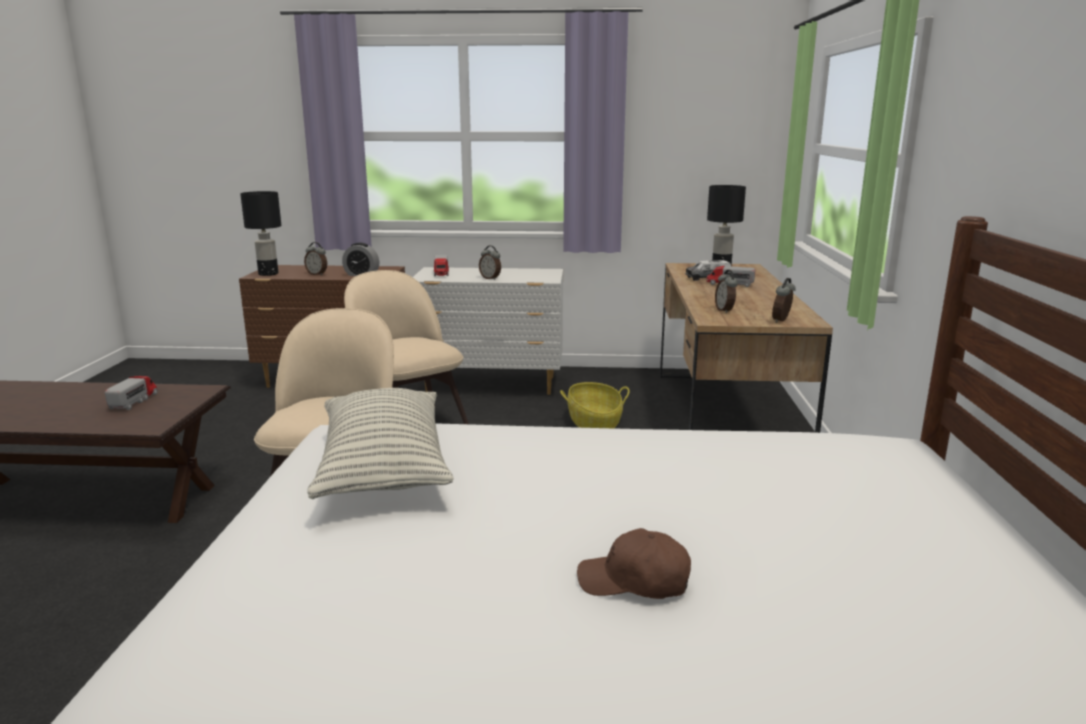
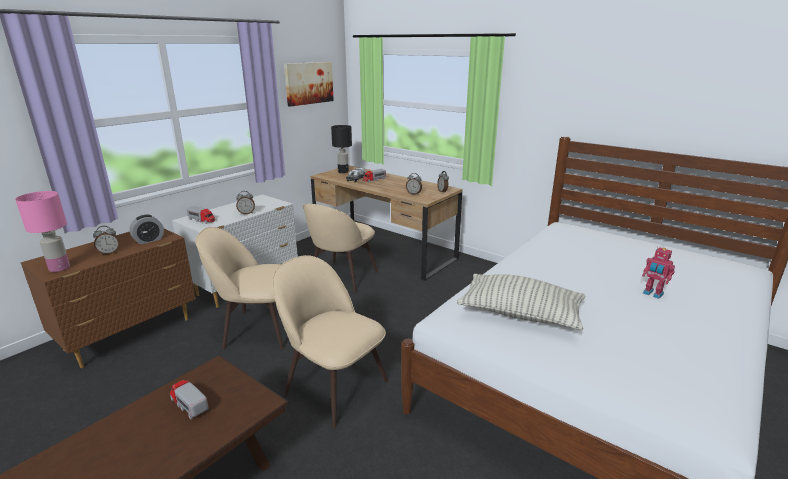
camera: 55 degrees left, 5 degrees up
(269, 274) = (60, 268): black table lamp -> pink table lamp
(594, 423) = (342, 277): basket -> beige chair
(634, 581) = (652, 294): brown cap -> toy robot
(703, 111) = (309, 83): none -> picture

